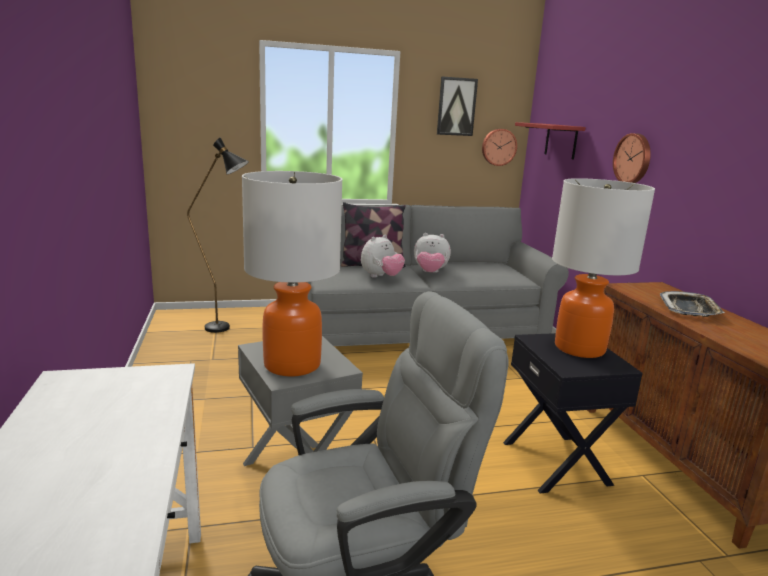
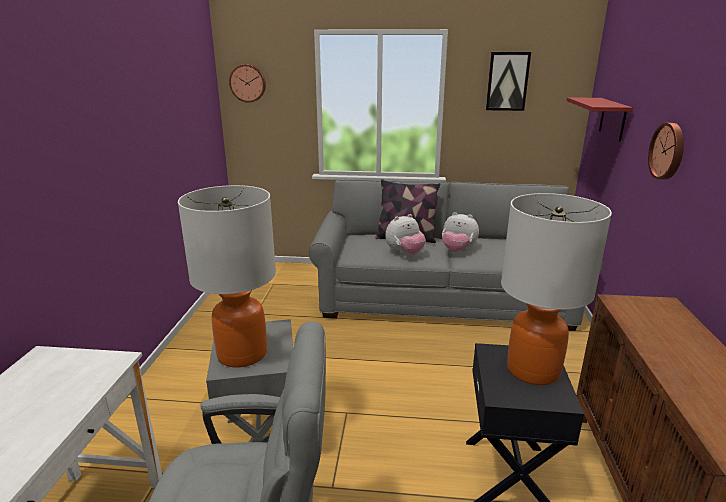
camera: 20 degrees right, 5 degrees up
(225, 329) = (281, 284): black floor lamp -> none
(498, 147) = (554, 121): wall clock -> wall clock (248, 83)
(689, 309) = (676, 343): tray -> none

